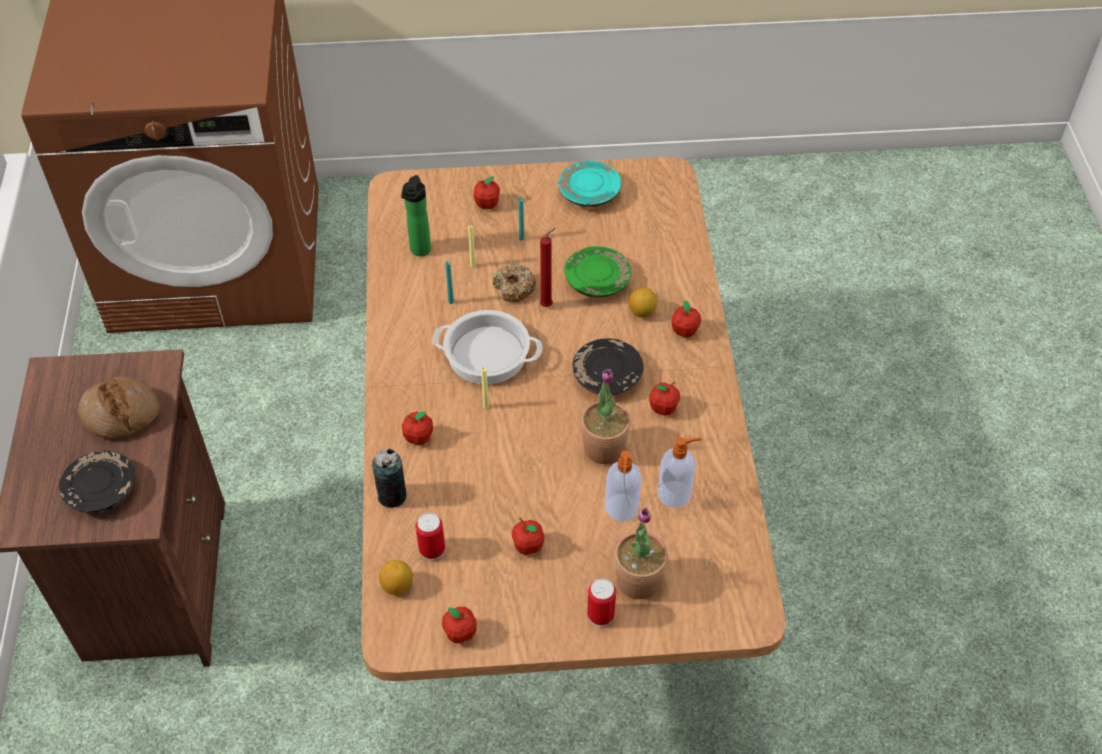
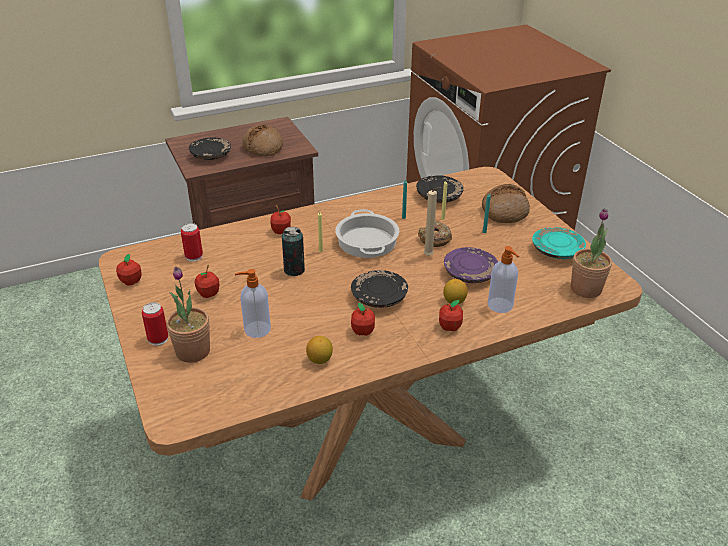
camera: 70 degrees right, 15 degrees down
(392, 496) = (231, 232): can -> can (294, 270)
(397, 585) = (162, 250): lemon -> lemon (320, 359)
(419, 251) = (439, 196): bottle -> black plate
(487, 204) = (504, 211): apple -> bread
(548, 305) = (429, 256): red candle -> beige candle
(597, 280) = (470, 273): green plate -> purple plate
(604, 448) = (309, 310): potted plant -> potted plant (586, 289)
(675, 494) = (281, 354): soap dispenser -> soap dispenser (500, 306)

